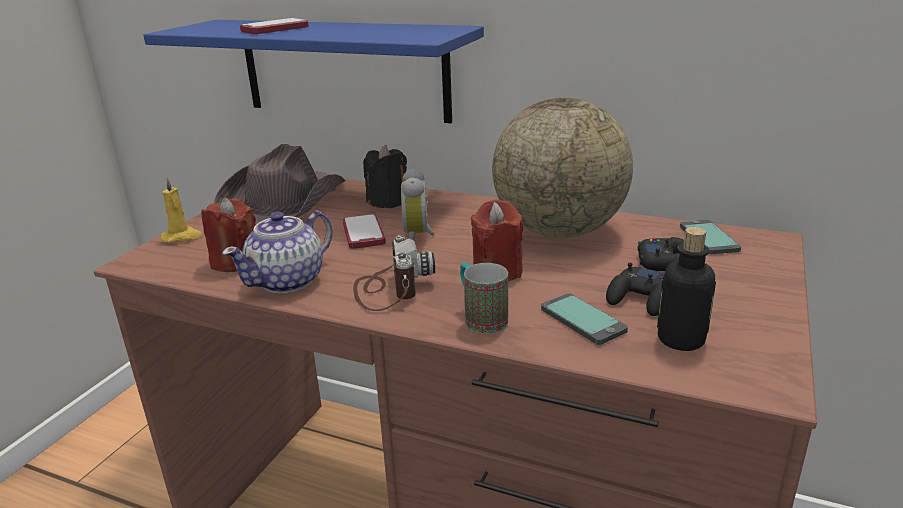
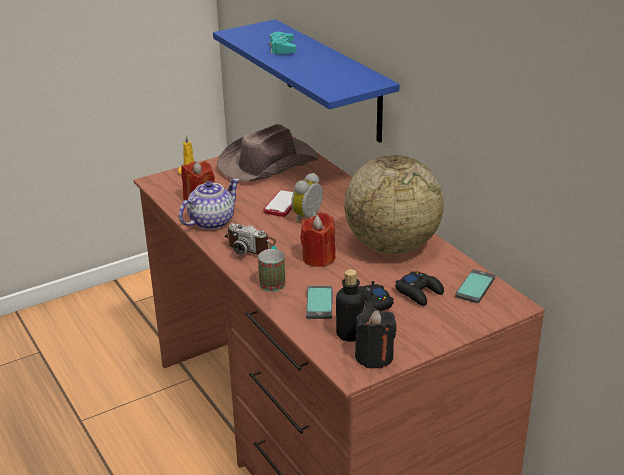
camera: 35 degrees right, 5 degrees up
(275, 29) = (282, 48): phone -> turquoise game controller
(288, 281) = (211, 222): teapot -> teapot turned 150 degrees clockwise
(388, 201) = (324, 185): black candle -> black candle (374, 357)
(389, 288) = (252, 246): camera -> camera turned 90 degrees clockwise

